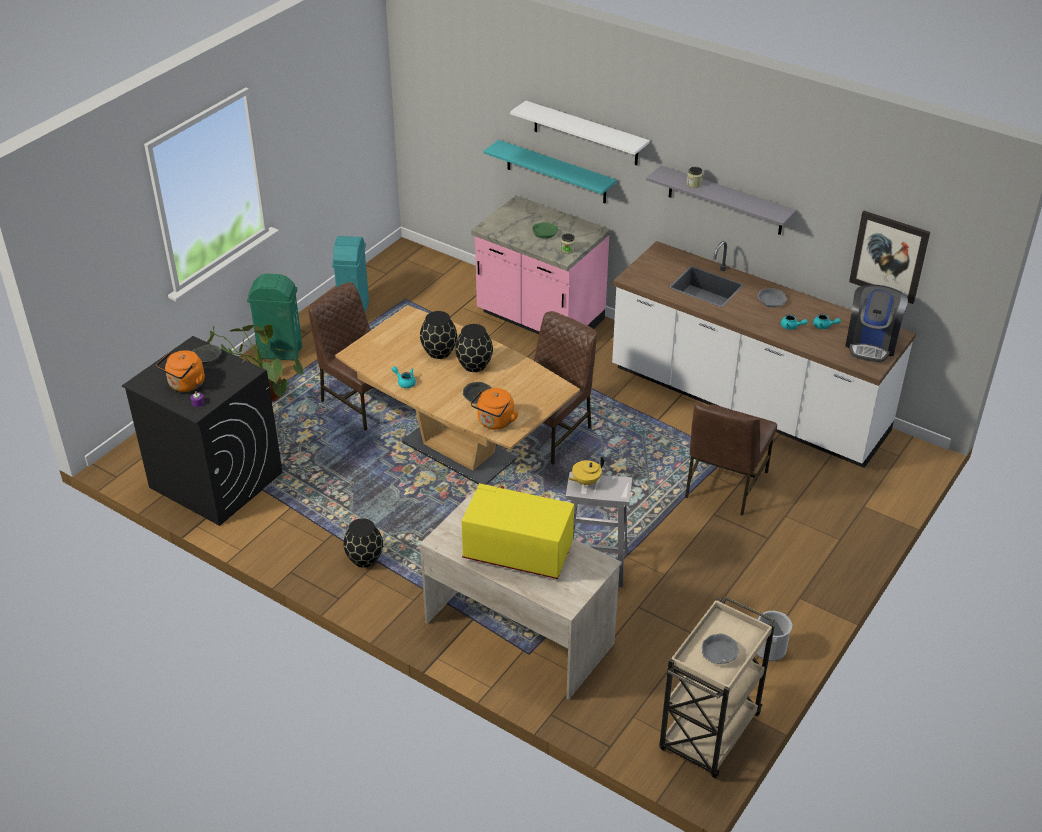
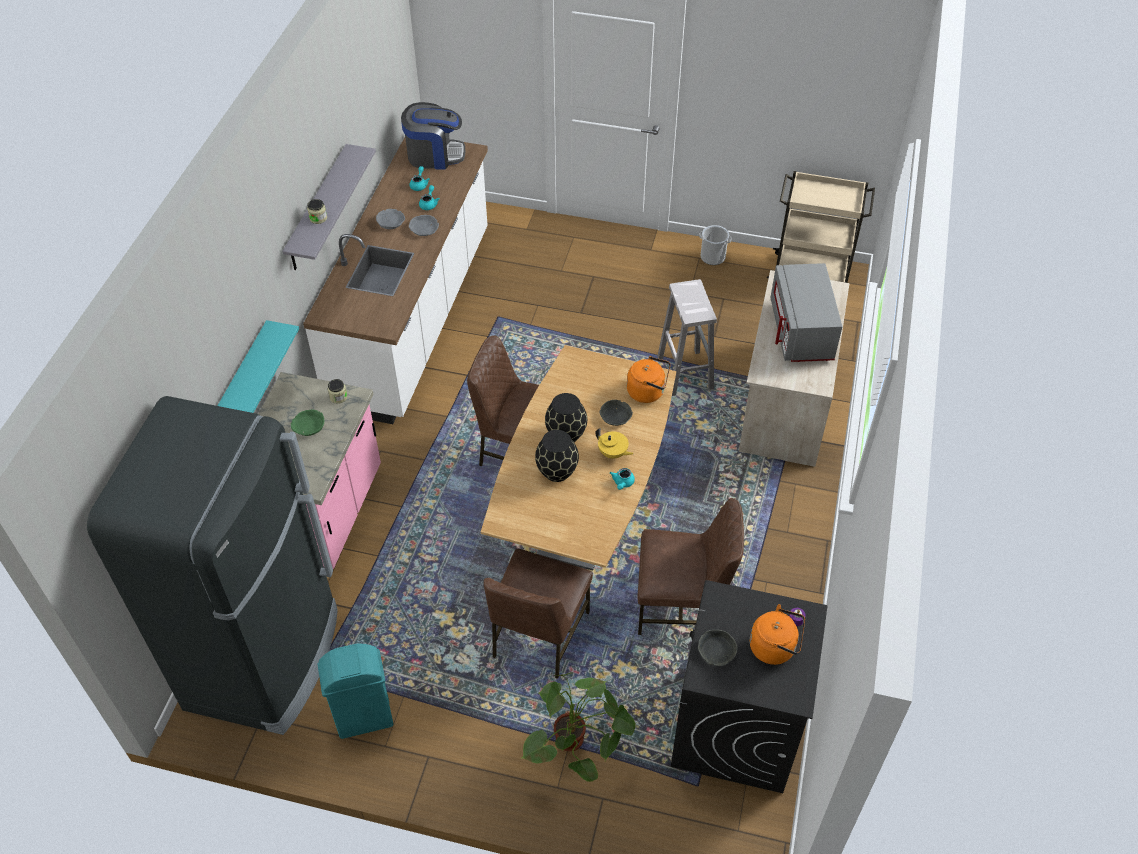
camera: 110 degrees left, 10 degrees up
(280, 352) = (480, 770): green trash can -> none
(364, 558) = (769, 539): black vase -> none
(429, 279) = (265, 659): none -> black fridge
(517, 553) = (801, 332): yellow microwave -> grey microwave
(585, 133) = (236, 318): white shelf -> none
(585, 481) = (692, 310): yellow teapot -> yellow teapot (613, 453)
(718, 653) = (833, 197): grey bowl -> grey bowl (424, 229)
(724, 485) = (540, 313): brown chair -> brown chair (682, 606)
(889, 256) = (383, 98): picture -> none

